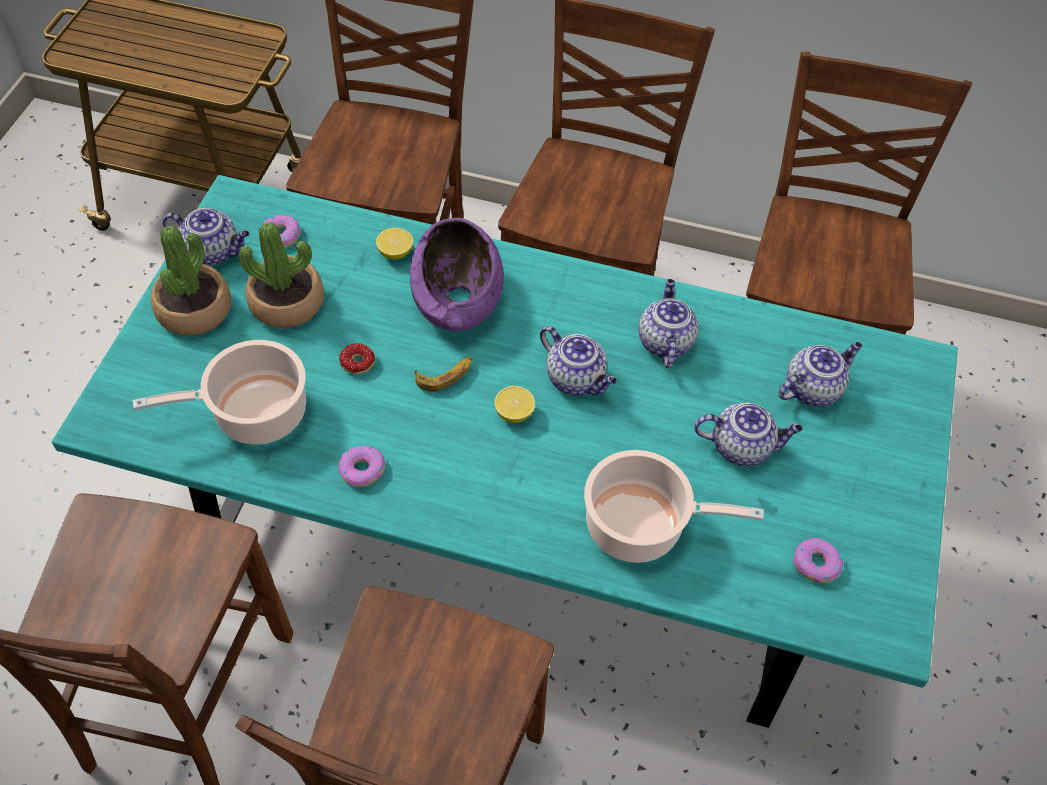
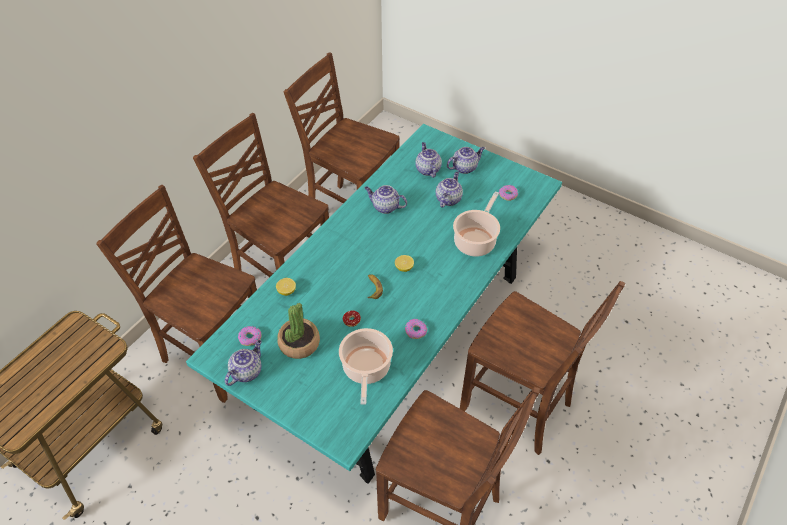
camera: 70 degrees left, 5 degrees down
(195, 310) = (285, 386): potted plant -> none
(458, 296) = (327, 272): purple bowl -> none
(577, 379) = (393, 241): teapot -> teapot (465, 167)

